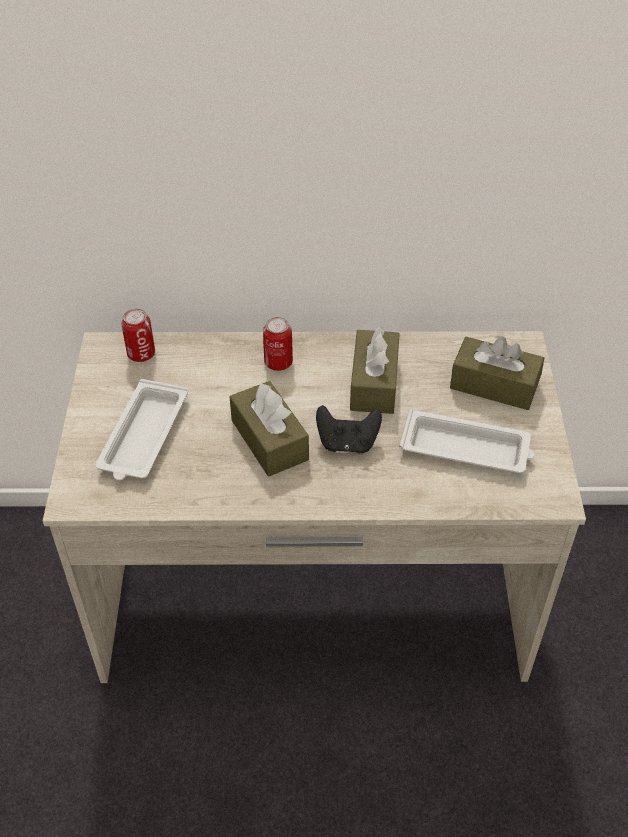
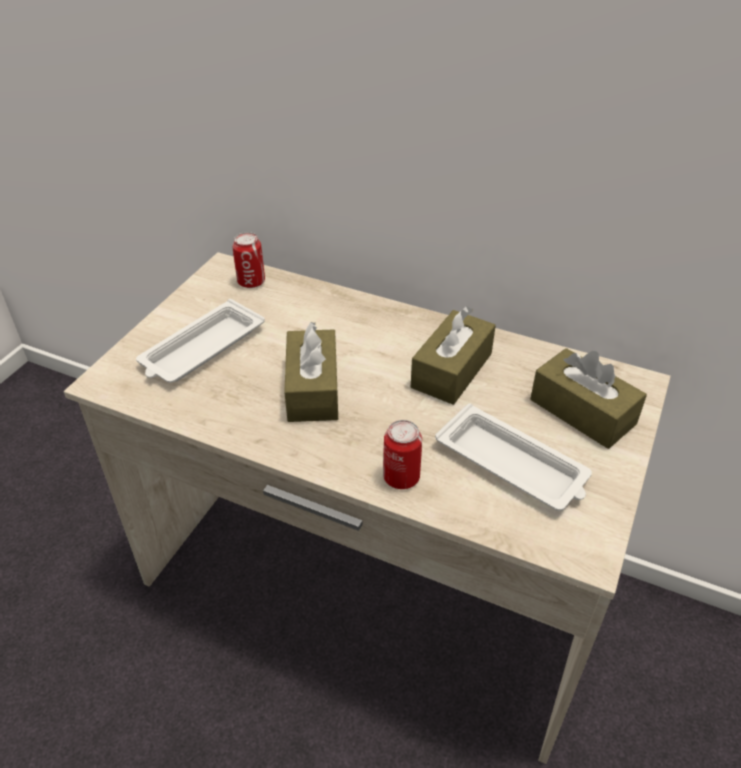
camera: 25 degrees right, 5 degrees down
(278, 363) = (369, 324): can -> can (401, 477)
(347, 443) = (387, 417): black game controller -> none

